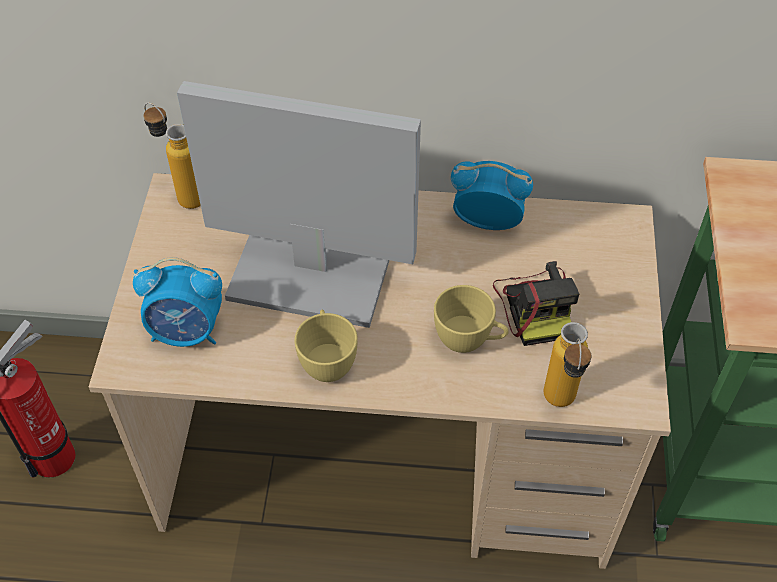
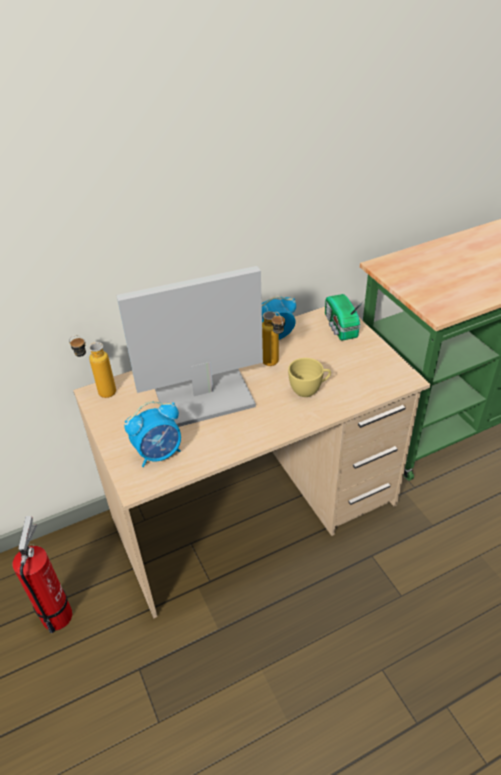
camera: 30 degrees left, 10 degrees down
(327, 361) = (247, 431): yellow cup -> none
(536, 306) = (327, 362): camera -> none
(560, 406) = (375, 397): bottle -> bottle (273, 365)
(608, 253) = (340, 327): none -> radio

